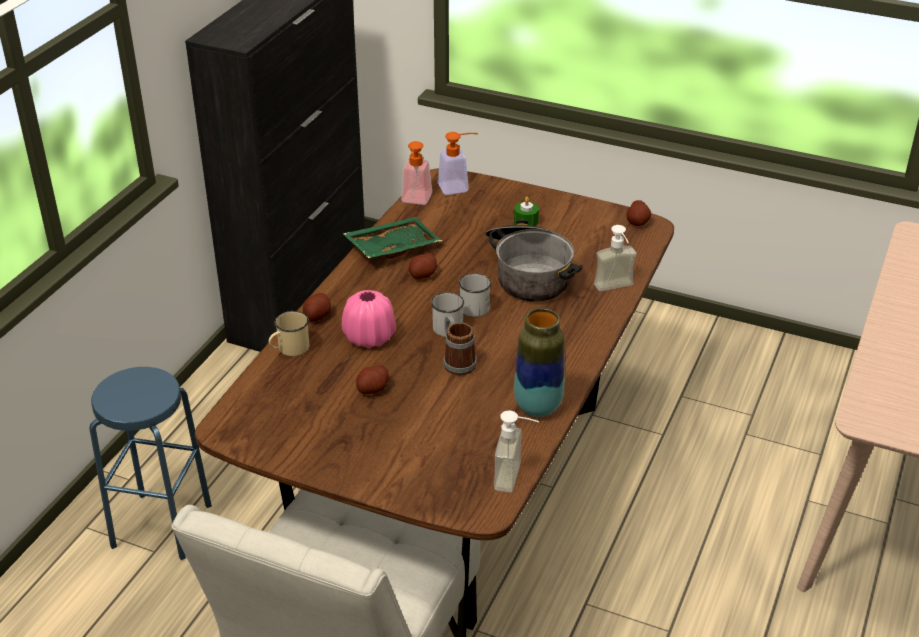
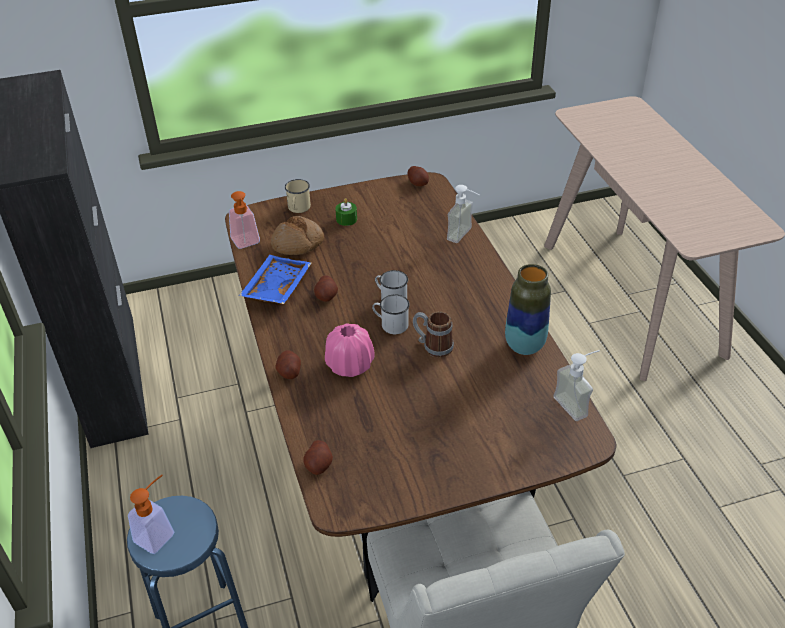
camera: 40 degrees left, 5 degrees up
(289, 349) = (303, 411): beige mug -> beige mug (298, 209)
(373, 389) = (404, 402): potato -> potato (319, 465)
(392, 247) = (276, 287): green tray -> blue tray
(456, 221) = (298, 243): none -> bread
(458, 187) = (266, 217): soap dispenser -> soap dispenser (159, 533)
(529, 274) = (397, 255): cooking pot -> none

